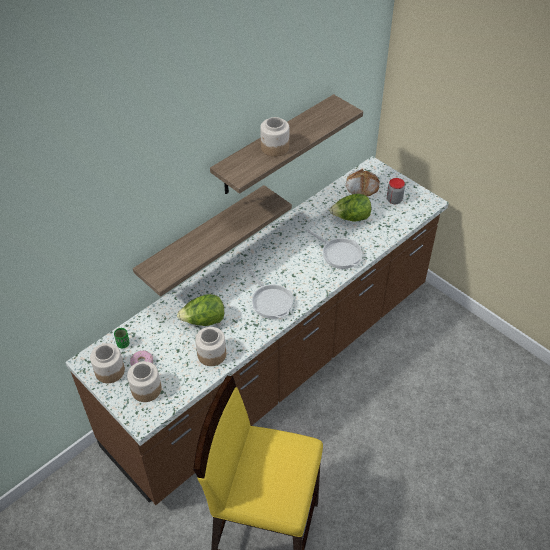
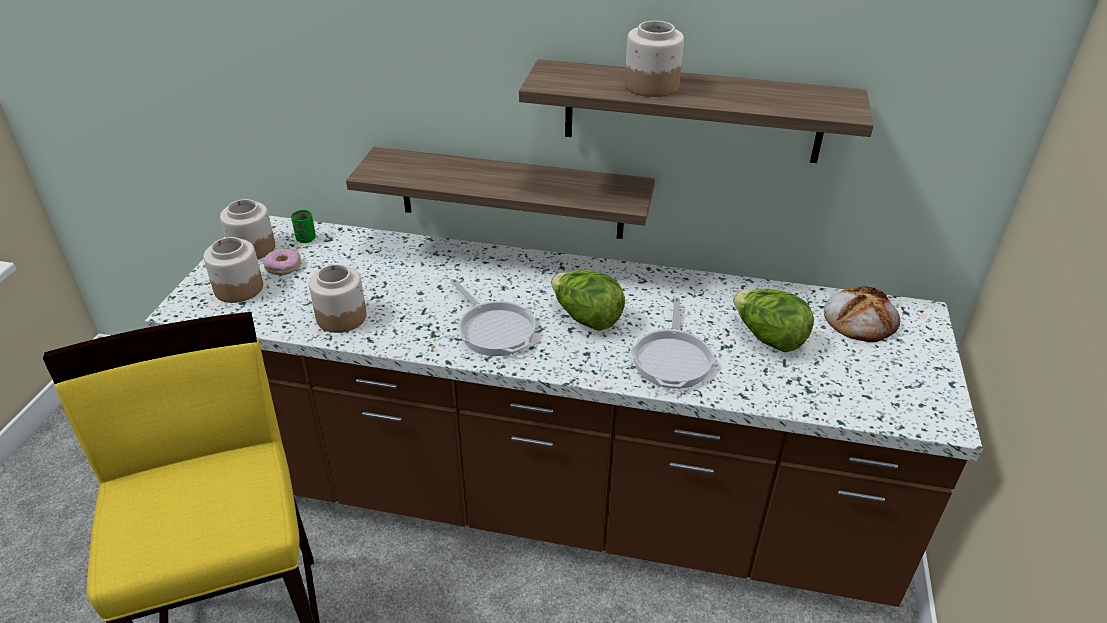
camera: 55 degrees right, 10 degrees down
(204, 321) = (399, 284): lettuce -> lettuce (586, 318)
(270, 301) = (494, 329): frying pan -> frying pan turned 60 degrees counterclockwise
(394, 200) = (880, 371): jar -> none

